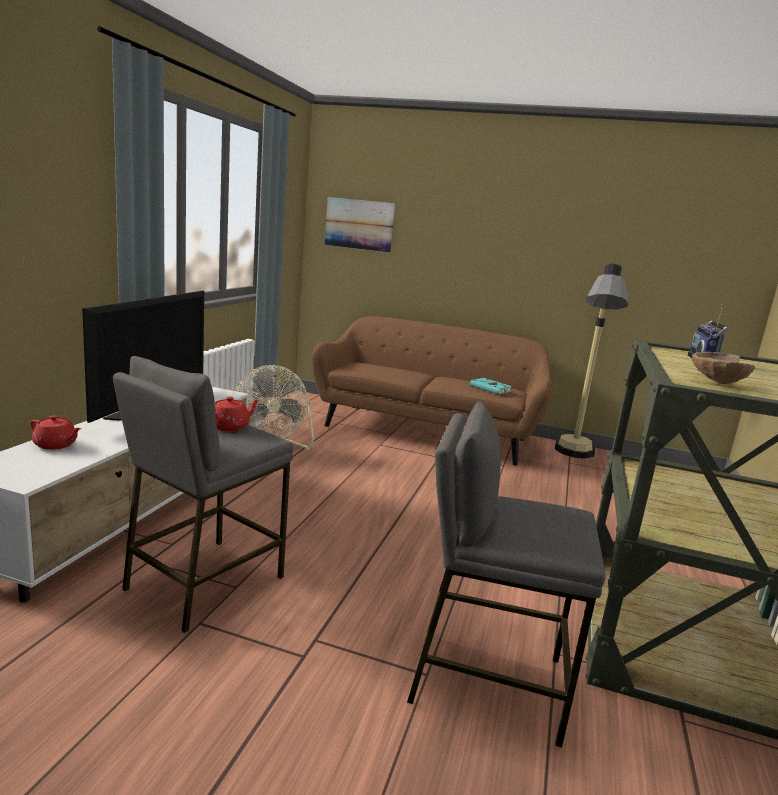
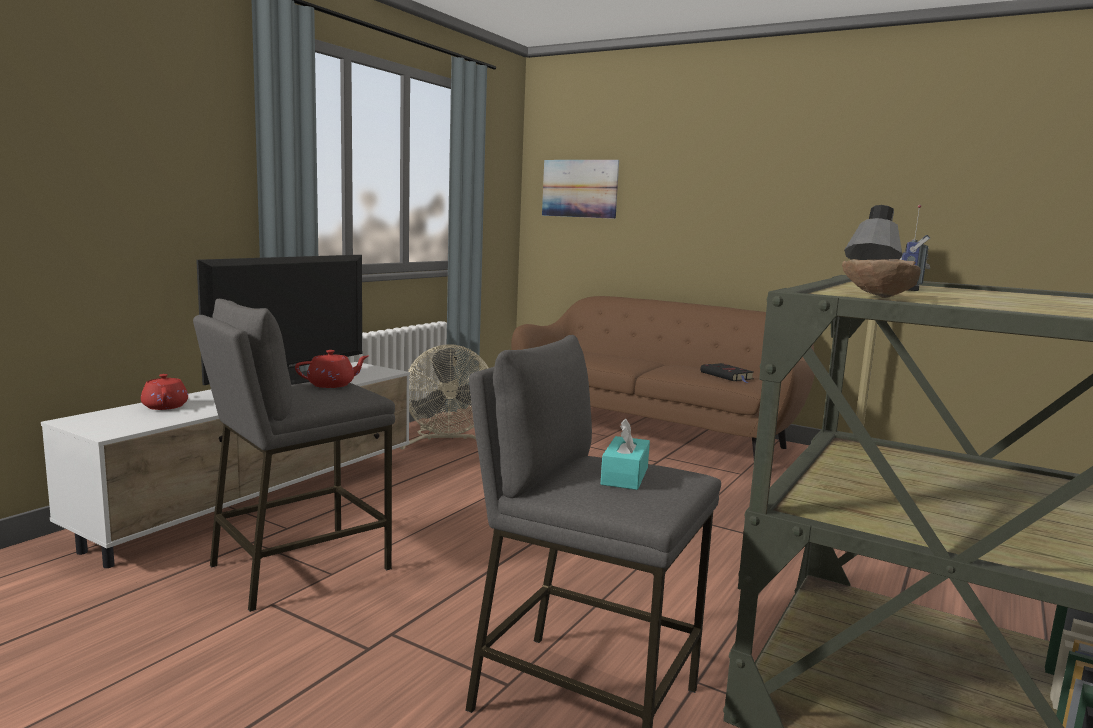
camera: 15 degrees right, 5 degrees down
(56, 445) = (165, 406): red teapot -> red teapot turned 150 degrees counterclockwise
(491, 389) = (728, 376): turquoise book -> black book
(537, 518) = (625, 476): none -> turquoise tissue box

